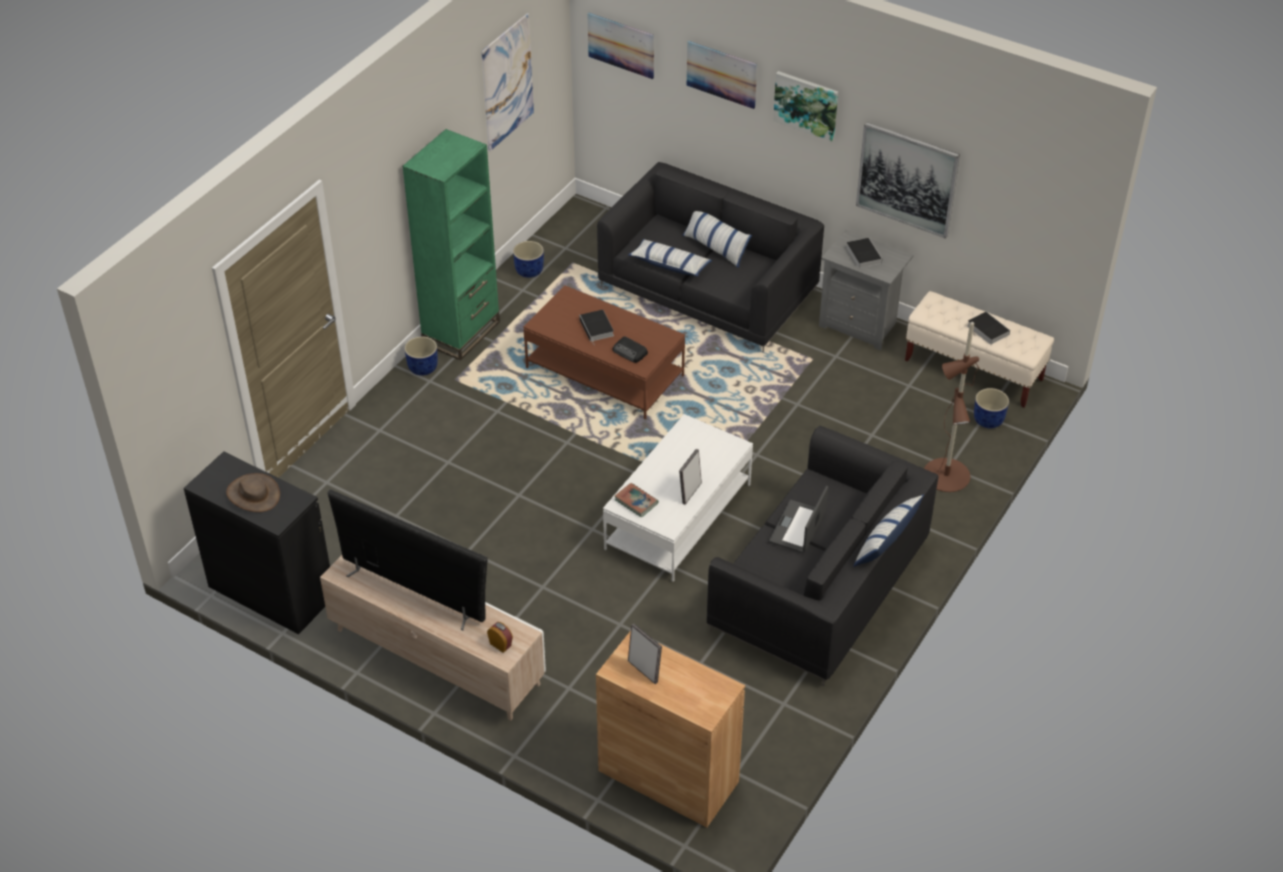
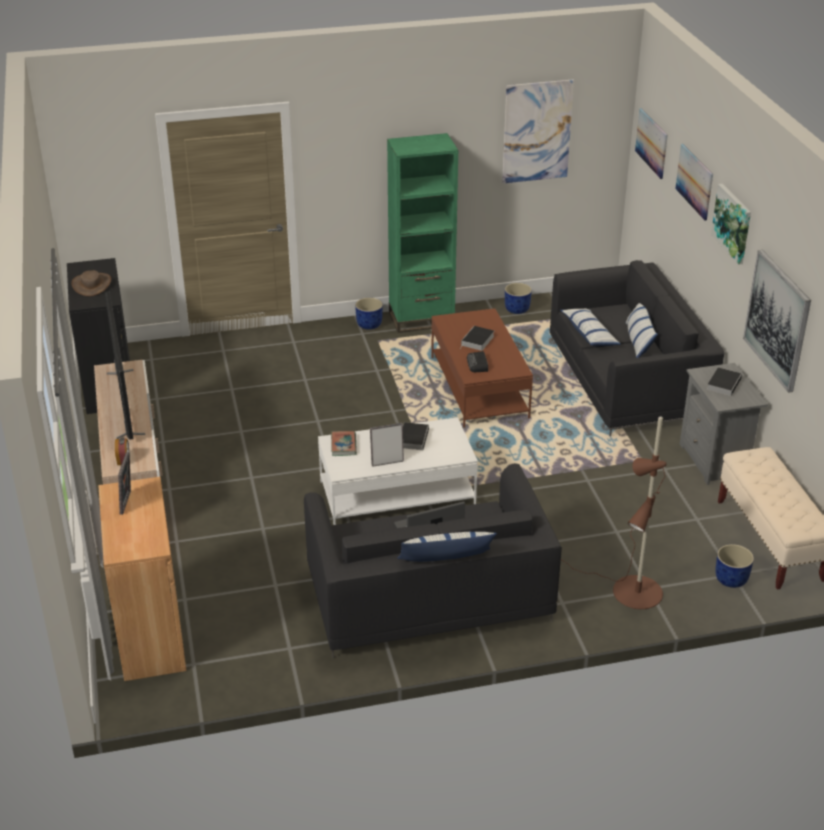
camera: 45 degrees right, 10 degrees down
(986, 329) = (779, 495): book -> book (413, 438)

